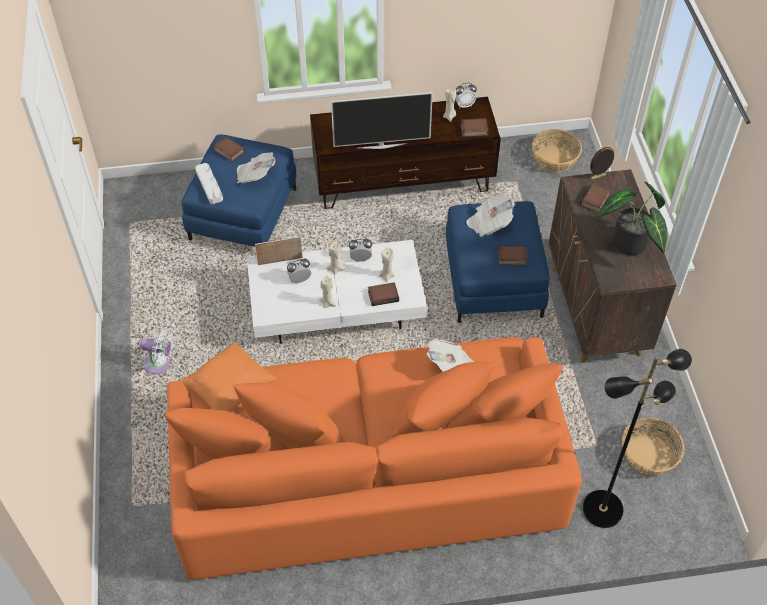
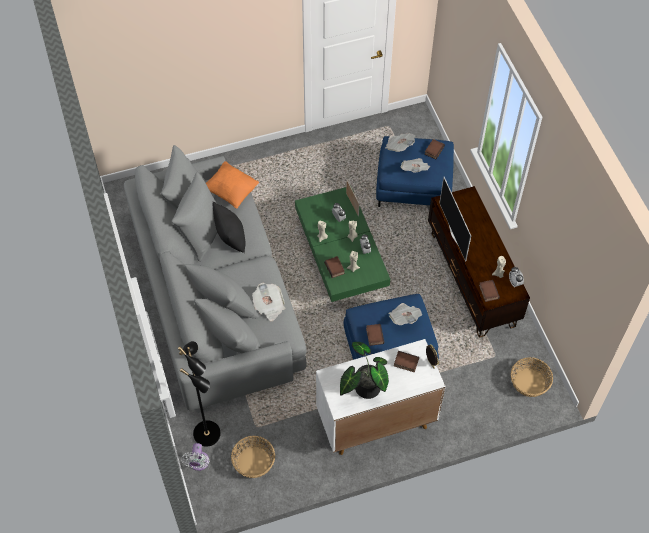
camera: 80 degrees right, 5 degrees up
(159, 364) = (278, 169): white fan -> white fan (198, 463)
(209, 185) = (399, 146): grey tray -> newspaper
(319, 400) = (231, 237): none -> black pillow
(336, 310) = (340, 256): white coffee table -> green coffee table
(368, 472) = (216, 294): orange sofa -> grey sofa
(595, 311) = (375, 421): brown cabinet -> white cabinet

